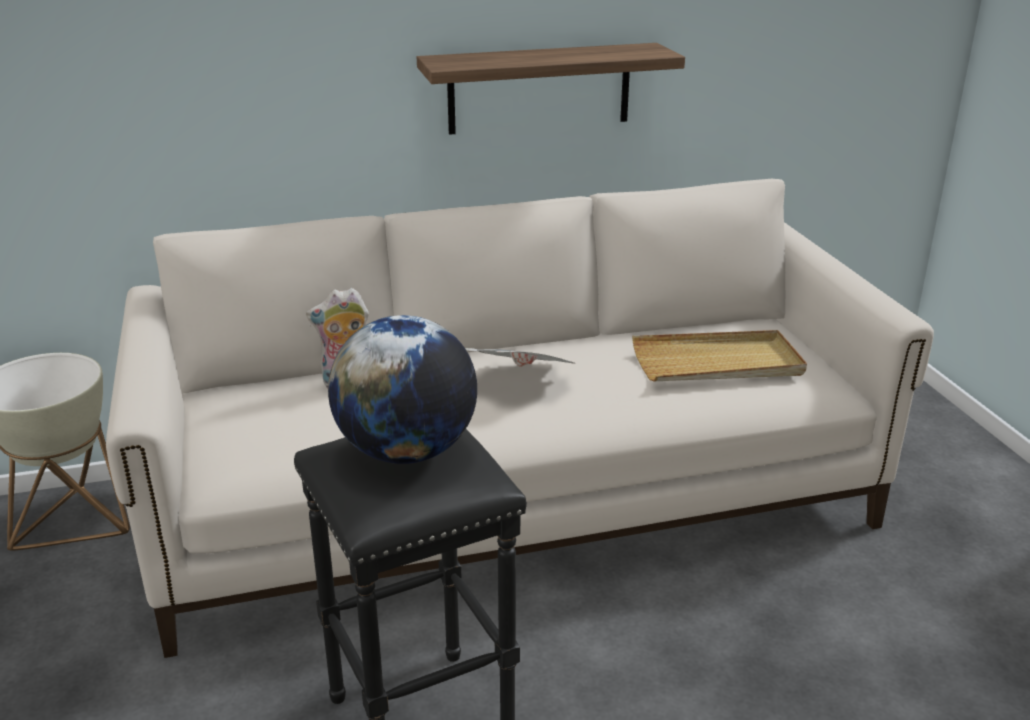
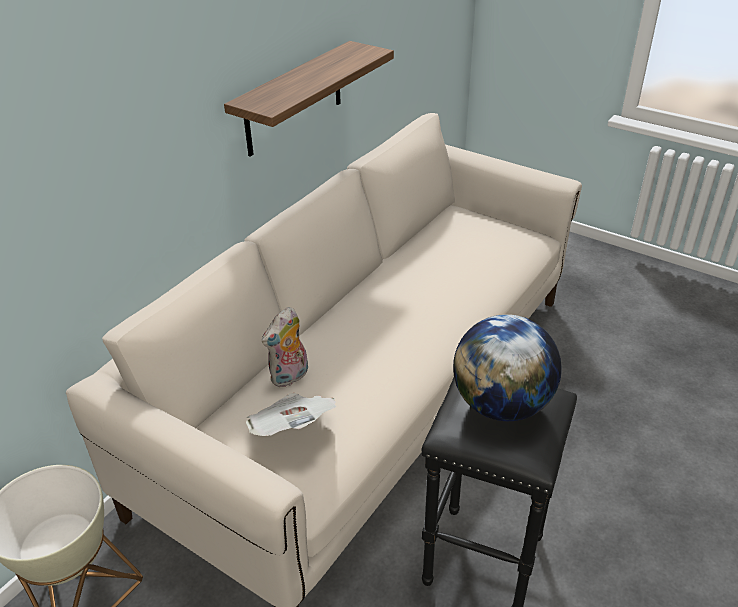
camera: 40 degrees left, 10 degrees up
(523, 382) = (396, 317): newspaper -> newspaper (292, 429)
(717, 363) = (476, 250): beige tray -> none

